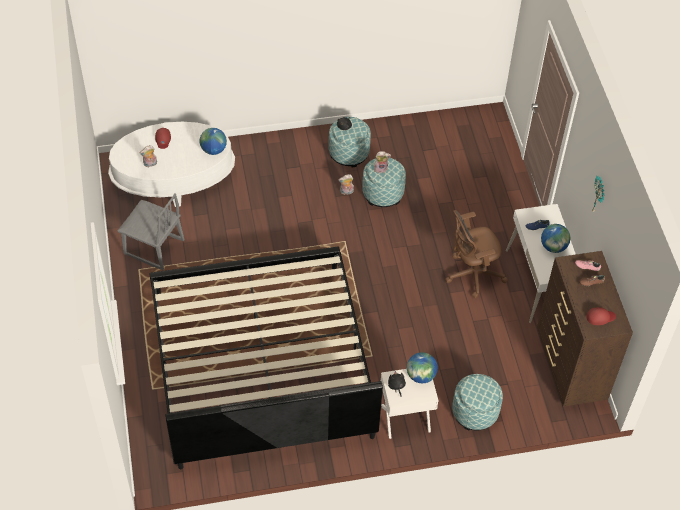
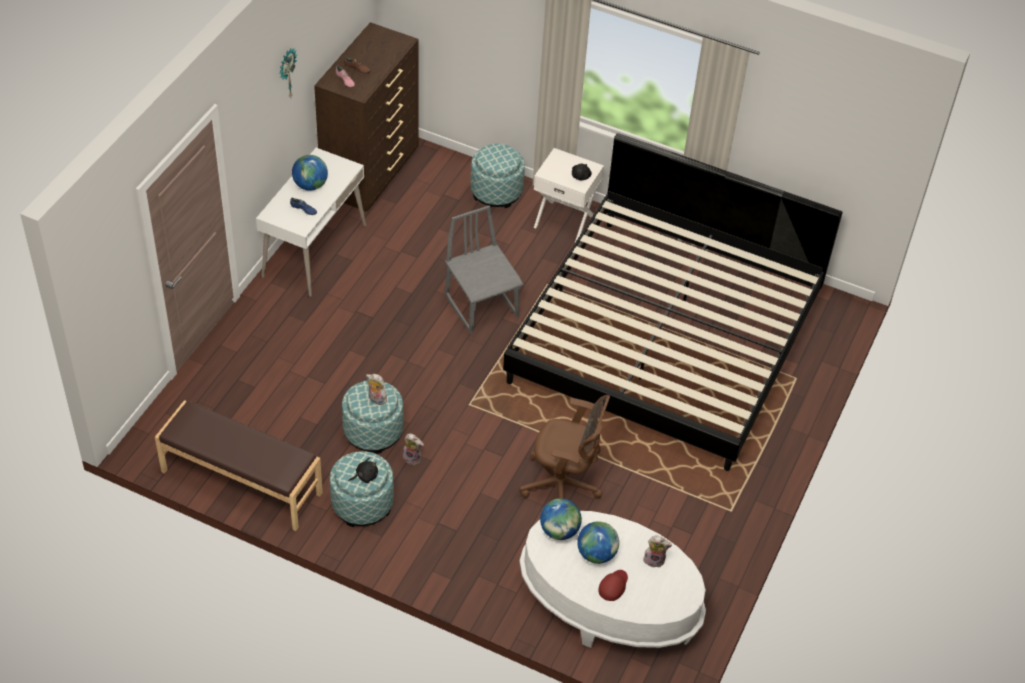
camera: 145 degrees left, 5 degrees down
(153, 248) = (696, 527): grey chair -> grey chair (482, 305)
(421, 126) = (241, 483): none -> brown bench
(421, 376) = (550, 171): globe -> globe (596, 554)
(471, 275) = (371, 296): brown office chair -> brown office chair (563, 486)
(600, 317) = (383, 44): red cap -> none

